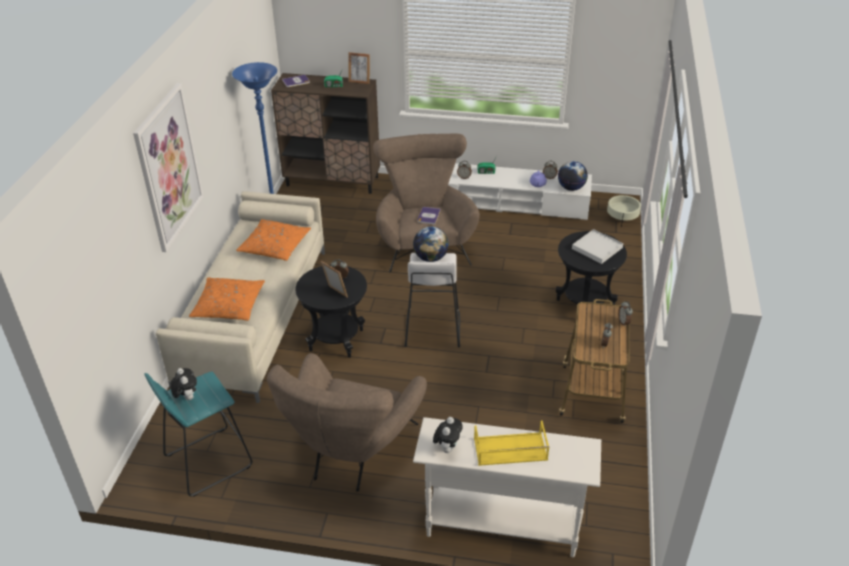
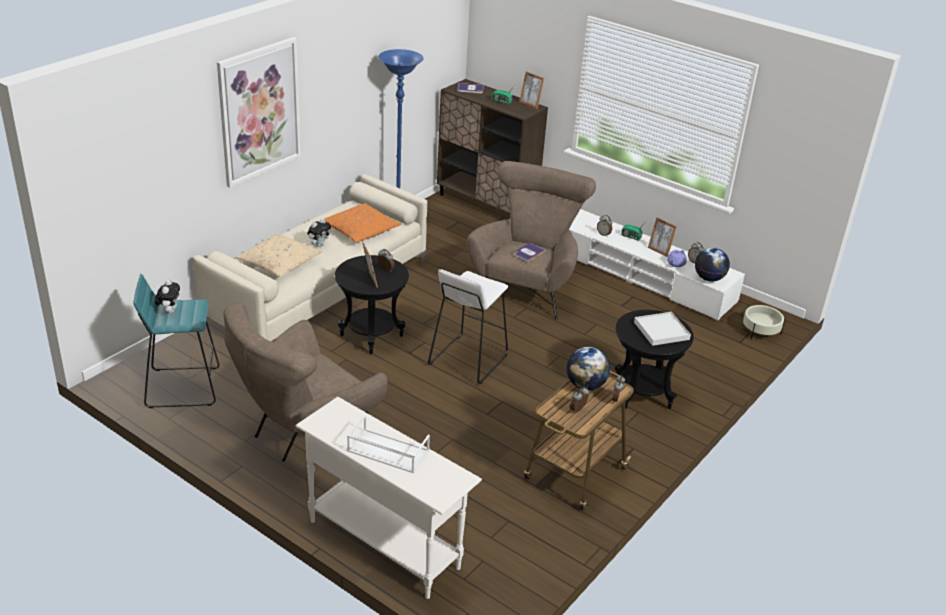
camera: 25 degrees right, 5 degrees down
(229, 305) = (279, 263): orange pillow -> beige pillow
(430, 258) = (478, 280): globe -> globe (585, 385)
(447, 447) = (334, 427): plush toy -> plush toy (319, 245)
(509, 450) = (387, 451): yellow tray -> white tray
(517, 177) = (659, 251): none -> picture frame

